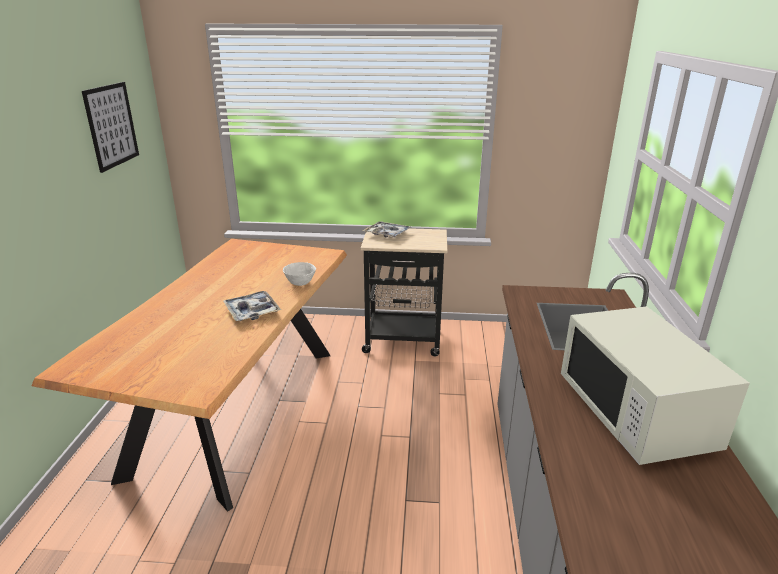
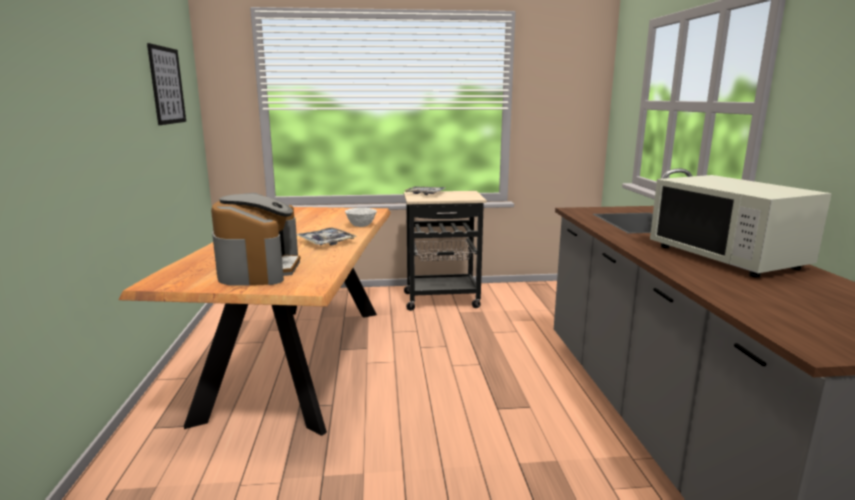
camera: 10 degrees left, 10 degrees down
(168, 353) = (259, 268): none -> coffee machine

